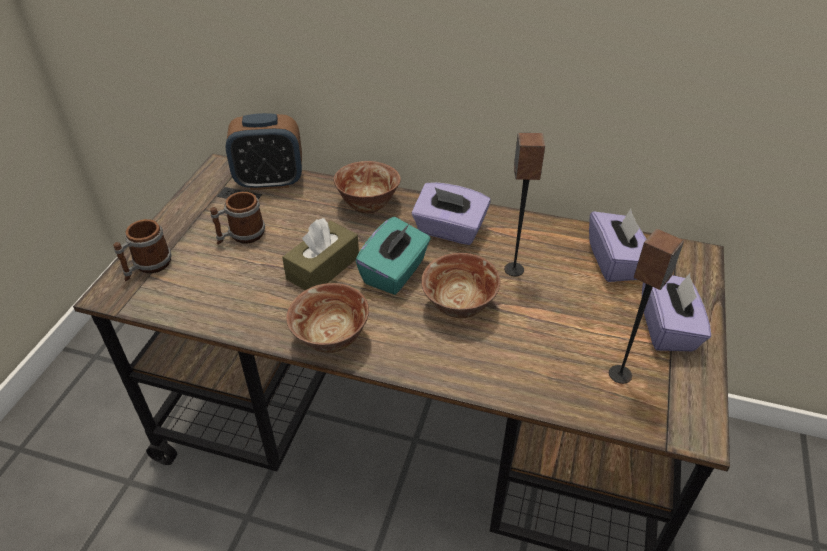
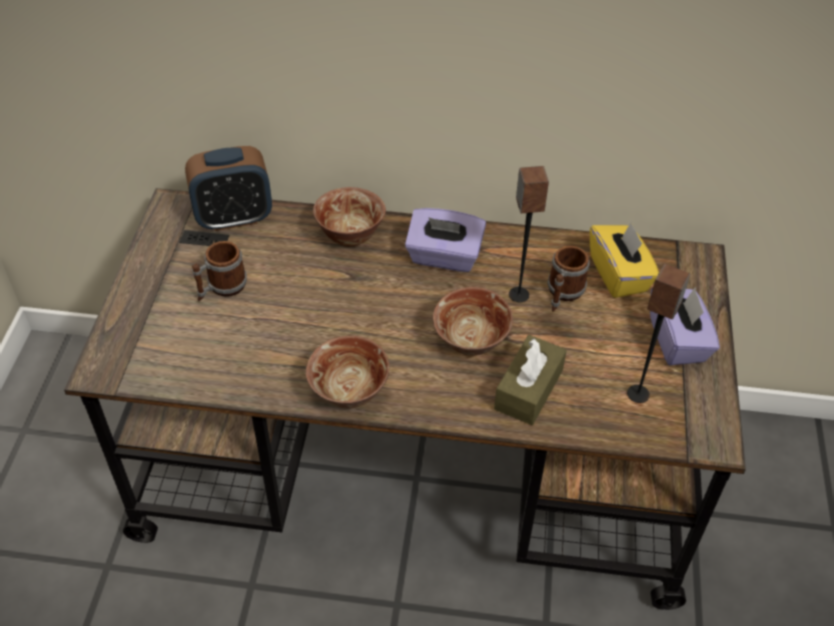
camera: 10 degrees left, 5 degrees up
(147, 266) = (130, 335): mug -> mug (563, 294)
(323, 268) = (320, 315): brown tissue box -> brown tissue box (528, 389)
(395, 273) = (397, 312): turquoise tissue box -> none
(615, 262) = (619, 275): purple tissue box -> yellow tissue box

